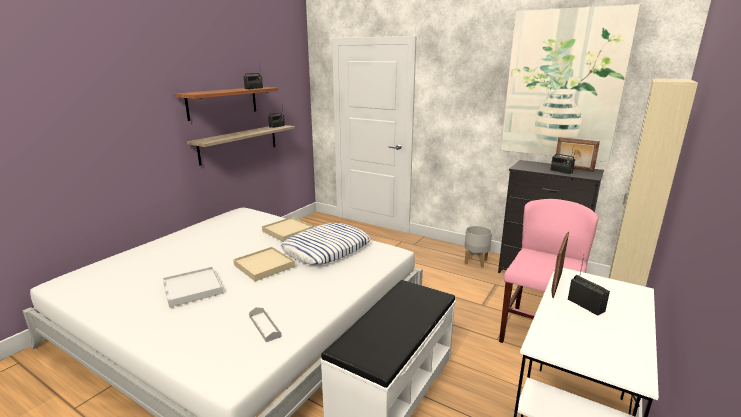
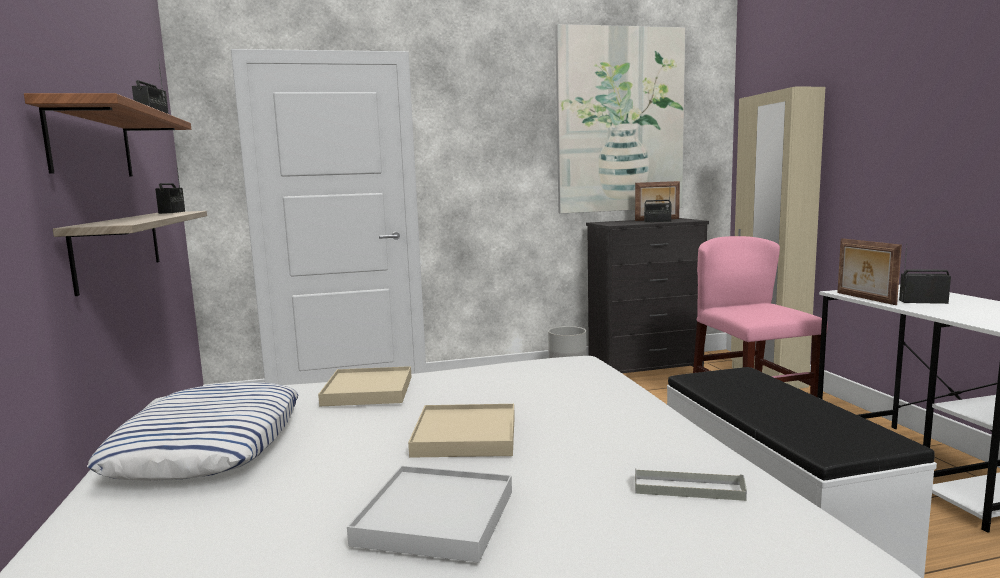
camera: 45 degrees left, 10 degrees down
(326, 249) = (491, 387): pillow -> pillow (208, 443)

